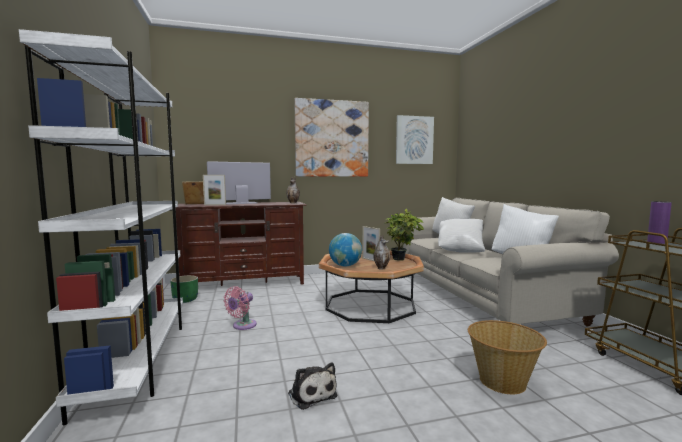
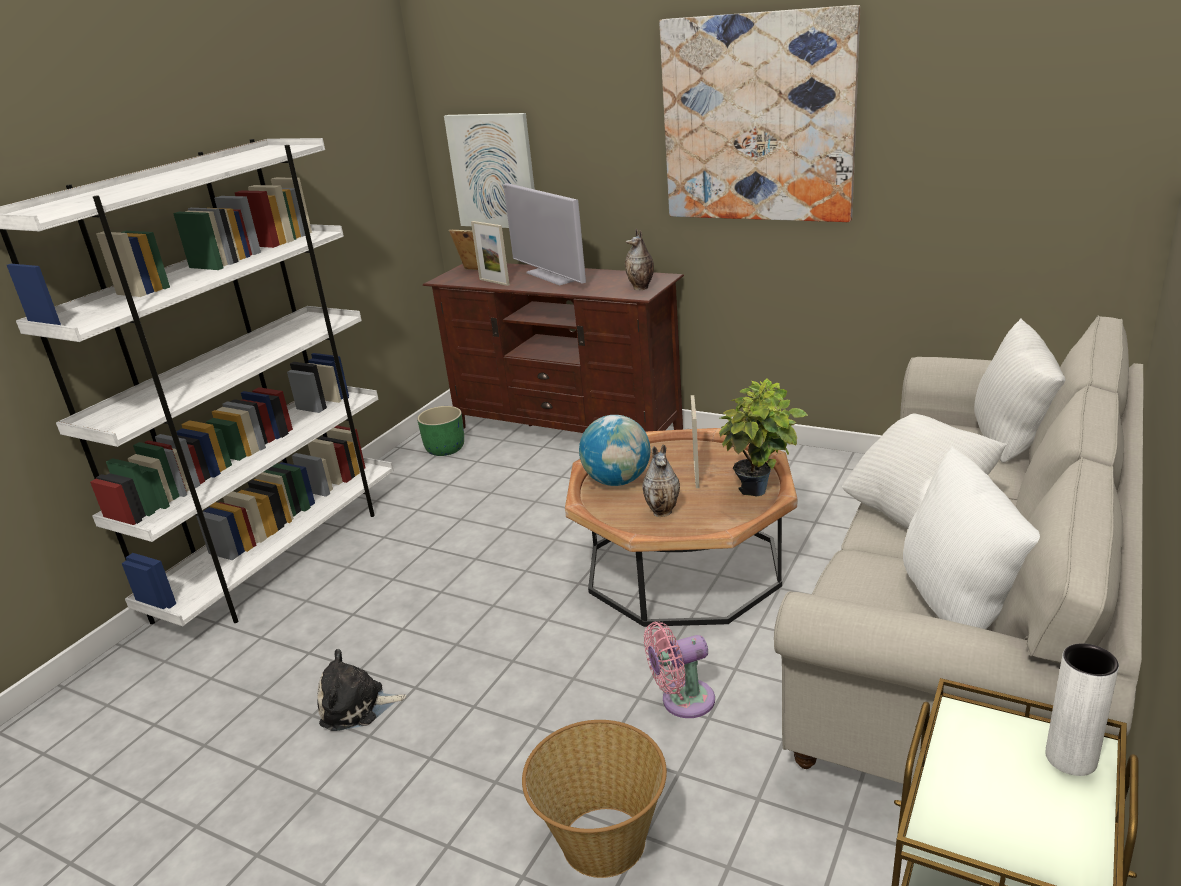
camera: 45 degrees right, 20 degrees up
(241, 203) = (552, 276): television -> television turned 135 degrees counterclockwise
(242, 326) = (442, 539): pink fan -> pink fan (682, 701)
(311, 394) = (357, 706): plush toy -> plush toy turned 75 degrees clockwise
(414, 140) = (1014, 112): picture -> picture (493, 171)
(657, 242) = (1071, 758): purple vase -> white vase

